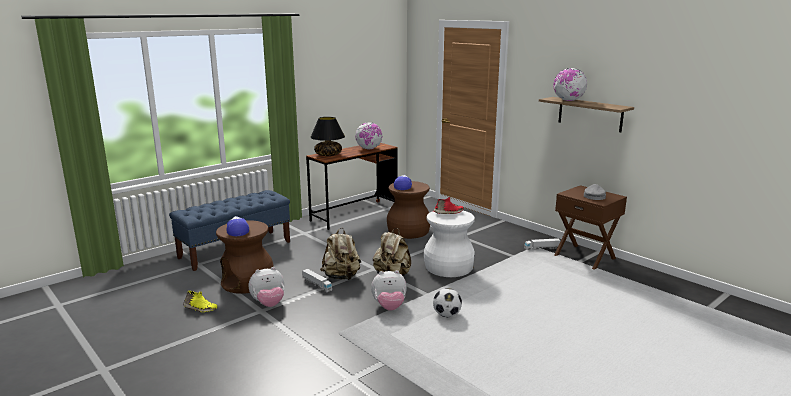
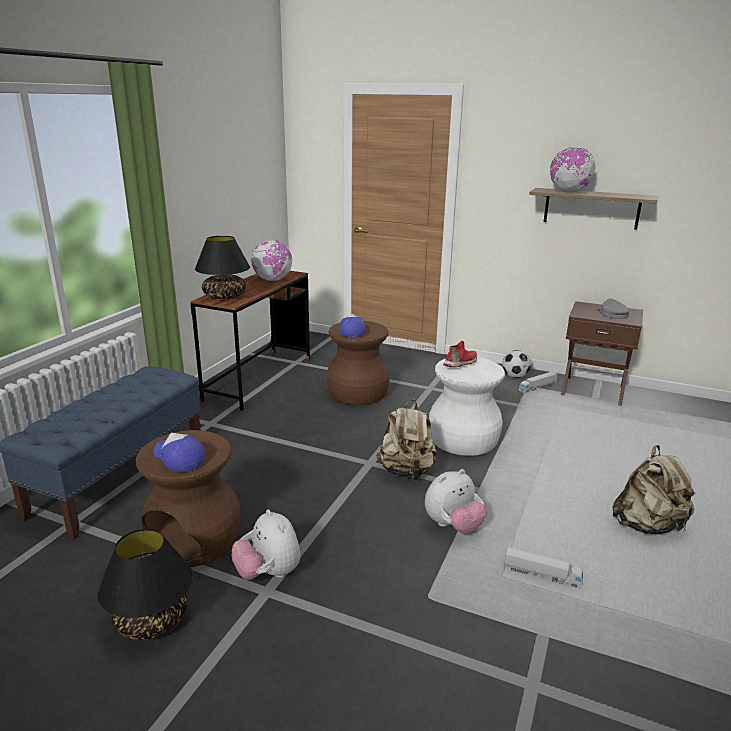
camera: 25 degrees left, 5 degrees up
(200, 308) = (151, 620): yellow shoe -> black table lamp
(268, 304) = (268, 573): plush toy -> plush toy turned 105 degrees clockwise
(317, 285) = (313, 514): toy truck -> toy truck (541, 575)
(342, 277) = (337, 490): beige backpack -> beige backpack (648, 525)
(446, 315) = (538, 518): football -> football (515, 376)

